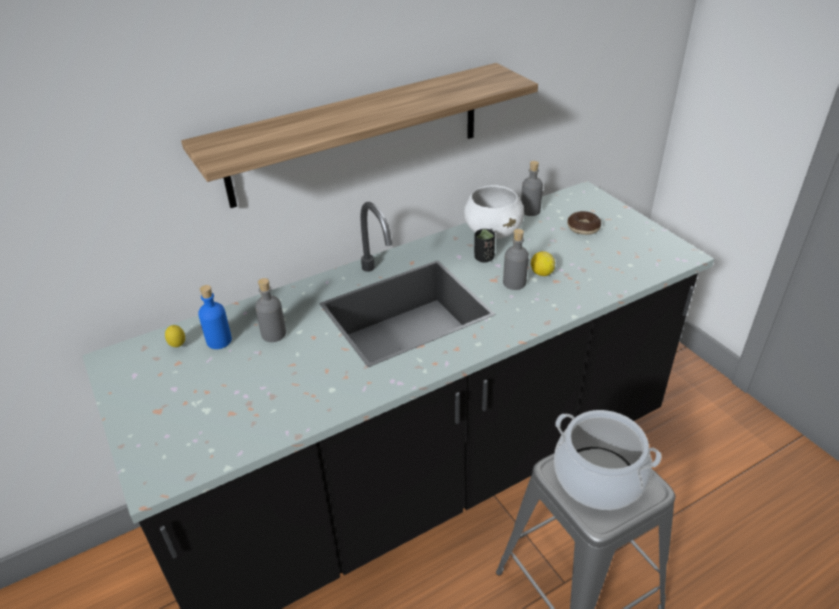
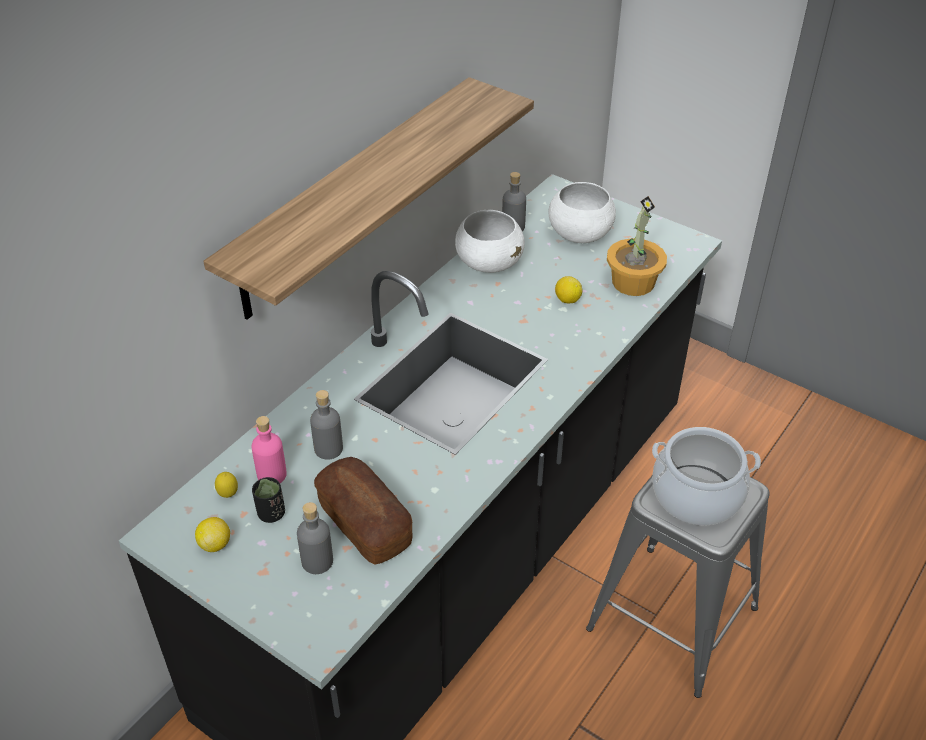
camera: 25 degrees left, 5 degrees up
(141, 379) = (215, 544): none -> lemon
(219, 341) = (272, 475): blue bottle -> pink bottle
(258, 399) = (364, 523): none -> bread
(484, 258) = (498, 297): black cup -> black cup (271, 513)
(514, 283) = (546, 318): grey bottle -> grey bottle (317, 561)
(583, 228) = (579, 235): donut -> white bowl
(609, 272) = (632, 282): none -> potted plant

